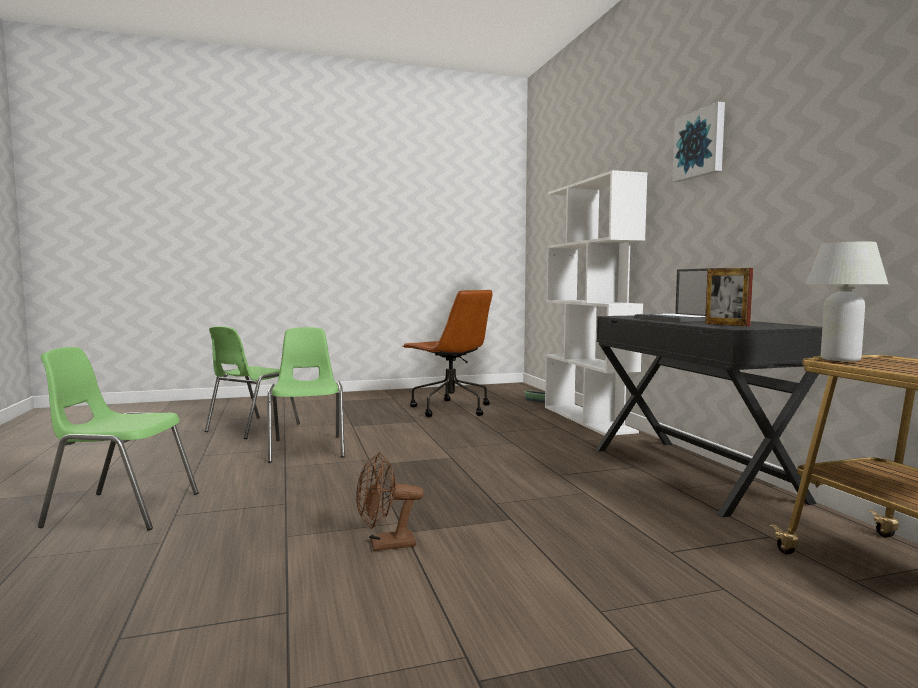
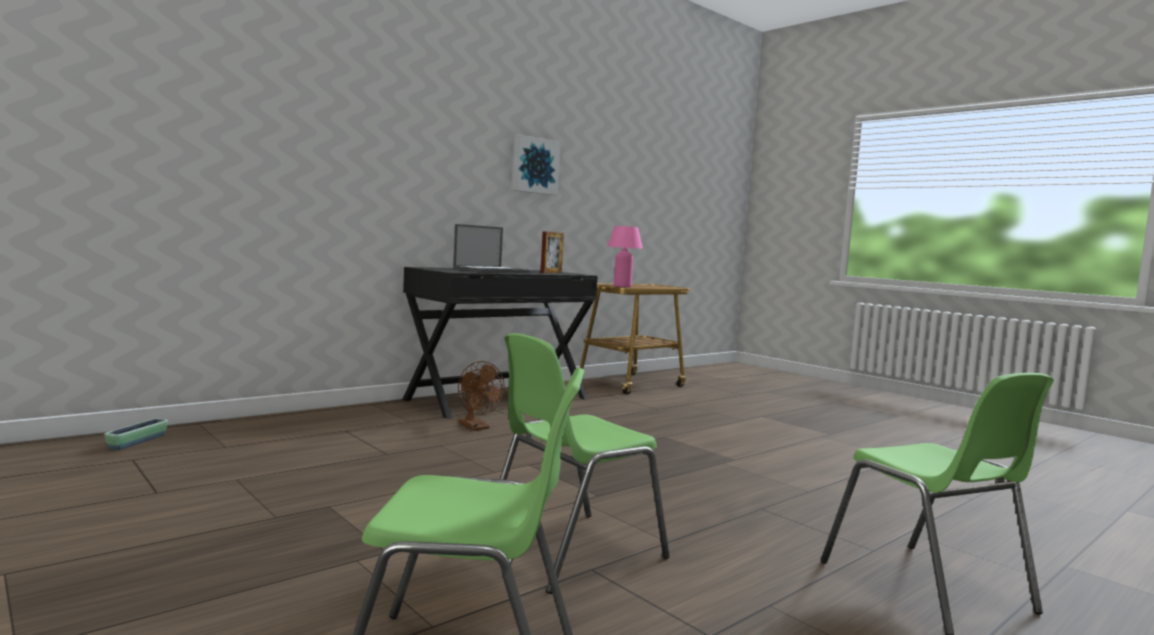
camera: 115 degrees left, 0 degrees up
(385, 545) = (762, 461): brown fan -> brown fan (477, 427)
(449, 409) = (201, 494): brown office chair -> none
(588, 419) = (291, 420): white bookcase -> none
(700, 144) = (434, 102): picture -> picture (534, 165)
(840, 359) = (622, 286): white table lamp -> pink table lamp

